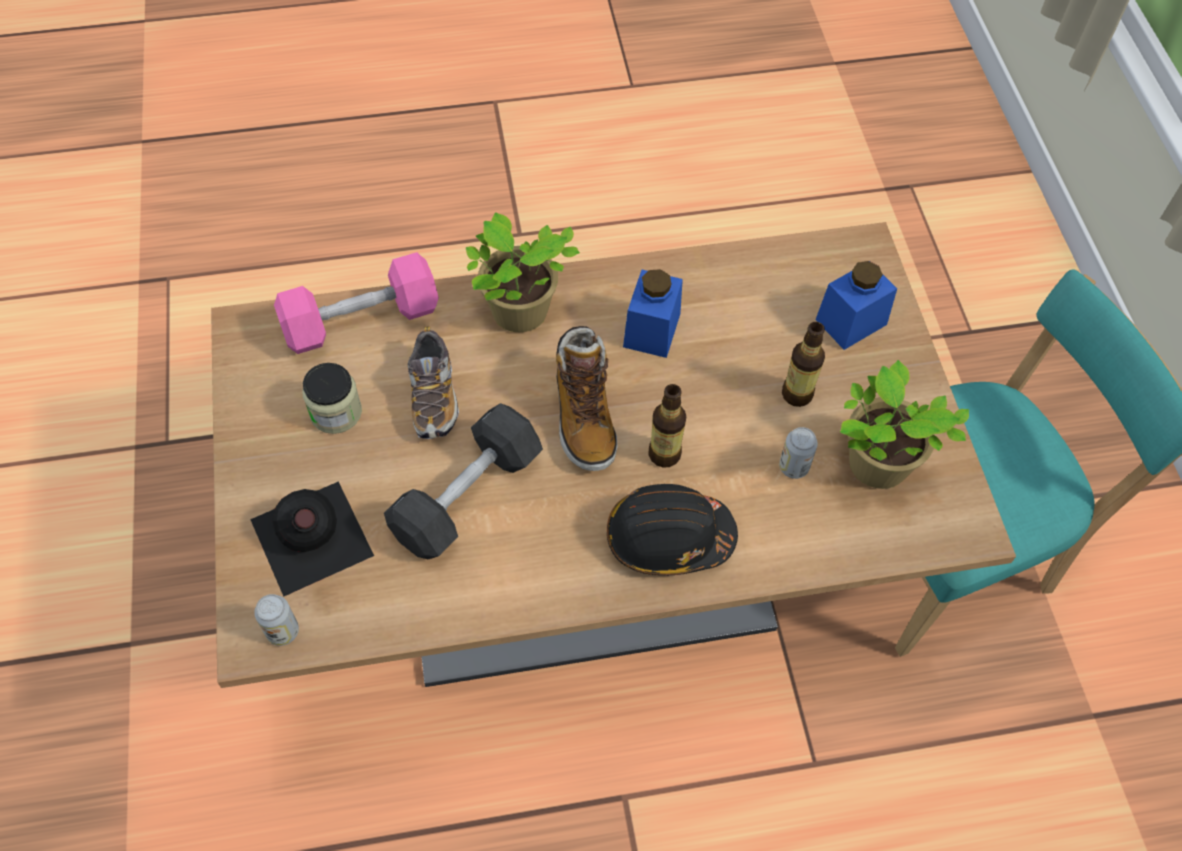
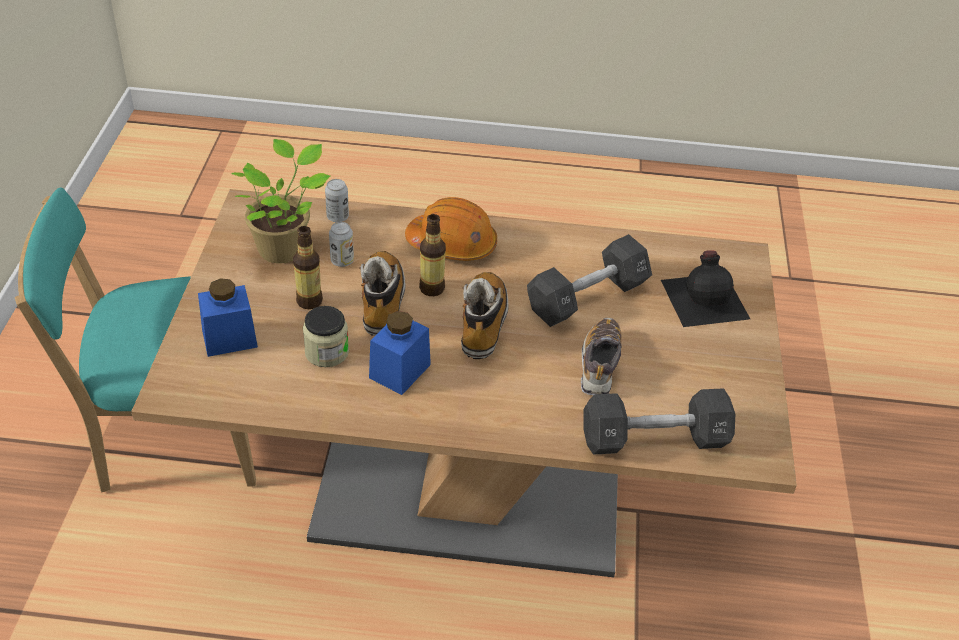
camera: 165 degrees left, 15 degrees down
(282, 631) = (725, 256): can -> can (337, 217)
(336, 412) = (682, 372): jar -> jar (326, 352)
(361, 320) = (654, 439): pink dumbbell -> black dumbbell
(519, 315) = (510, 410): potted plant -> none
(668, 538) = (452, 244): black hard hat -> orange hard hat
(713, 416) = (382, 302): none -> boot

